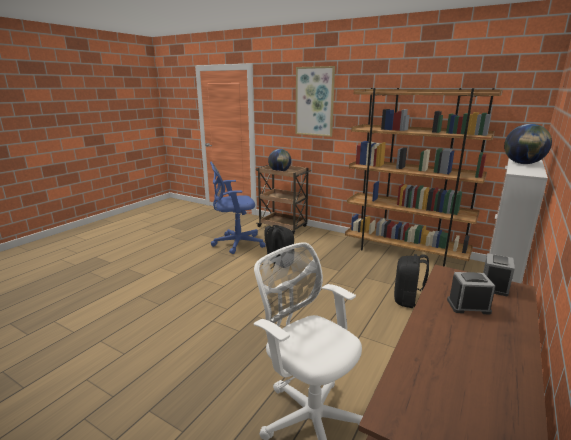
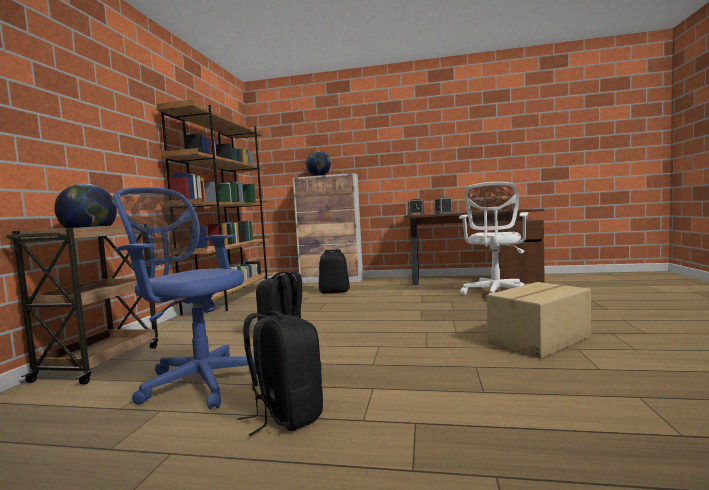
camera: 110 degrees left, 15 degrees down
(154, 348) = (540, 340): none -> cardboard box
(183, 256) = (285, 415): none -> black backpack
(236, 243) = (199, 380): blue office chair -> blue office chair turned 150 degrees clockwise
(314, 101) = (86, 103): picture -> none

